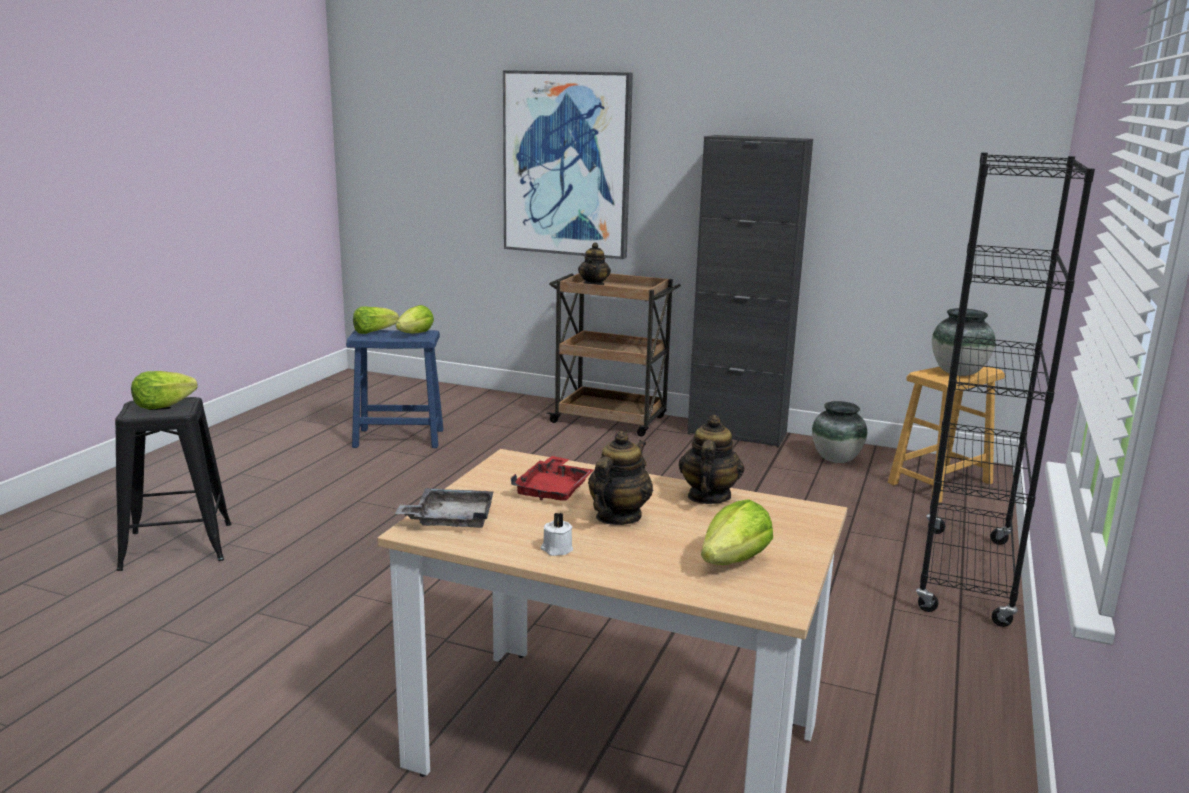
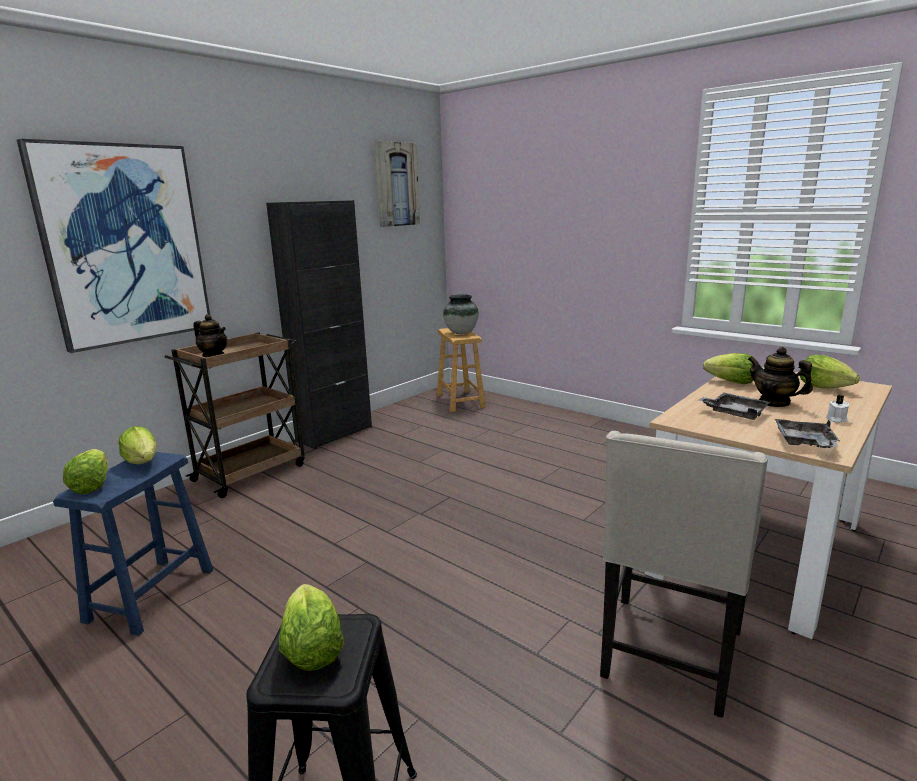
camera: 70 degrees left, 0 degrees up
(359, 665) = (669, 655): none -> beige chair
(554, 490) = (734, 413): red tray -> grey tray
(708, 497) = (731, 382): teapot -> lettuce
(836, 459) = (406, 416): vase -> none
(950, 121) = (396, 184): none -> picture
(965, 575) = (571, 421): black bookcase -> none

